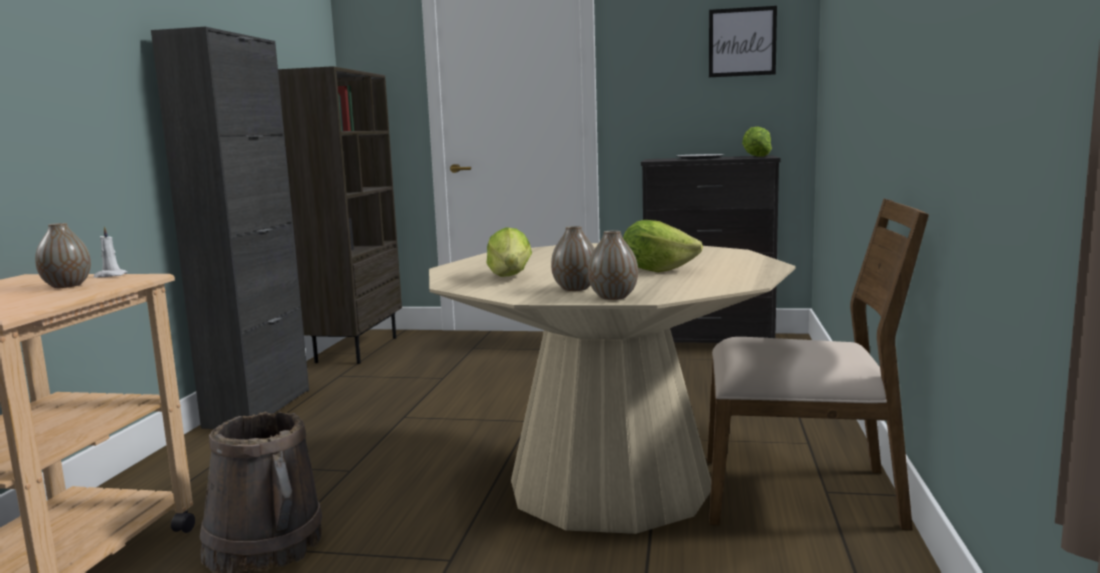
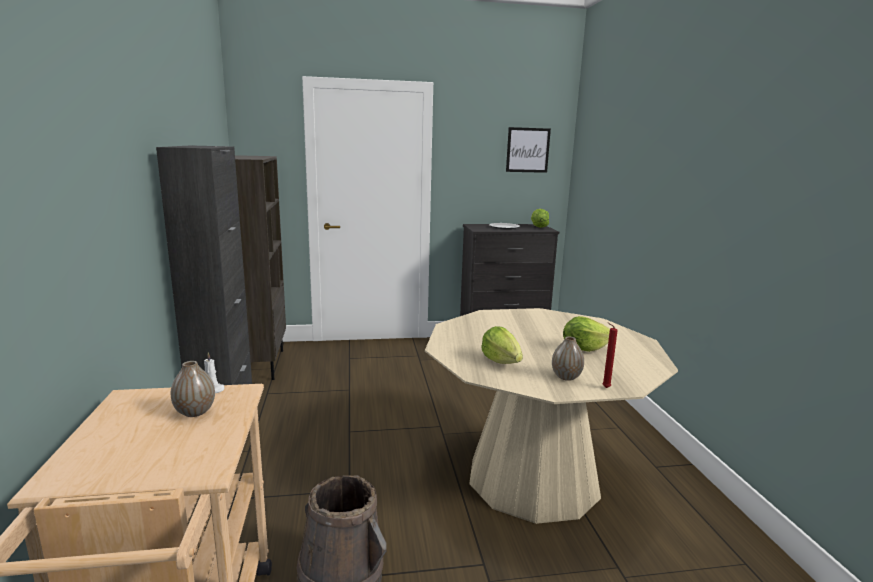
camera: 20 degrees left, 5 degrees up
(613, 297) = (604, 388): vase -> red candle
(801, 493) = (644, 470): brown chair -> none

